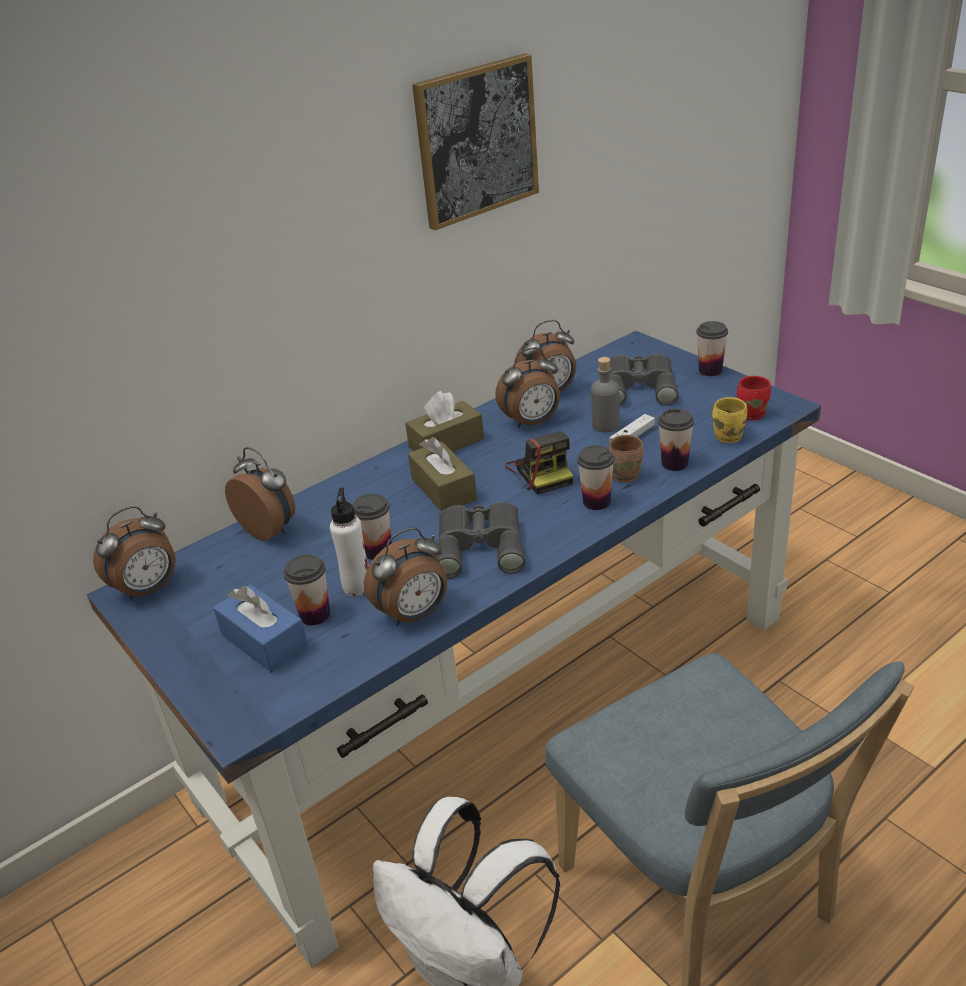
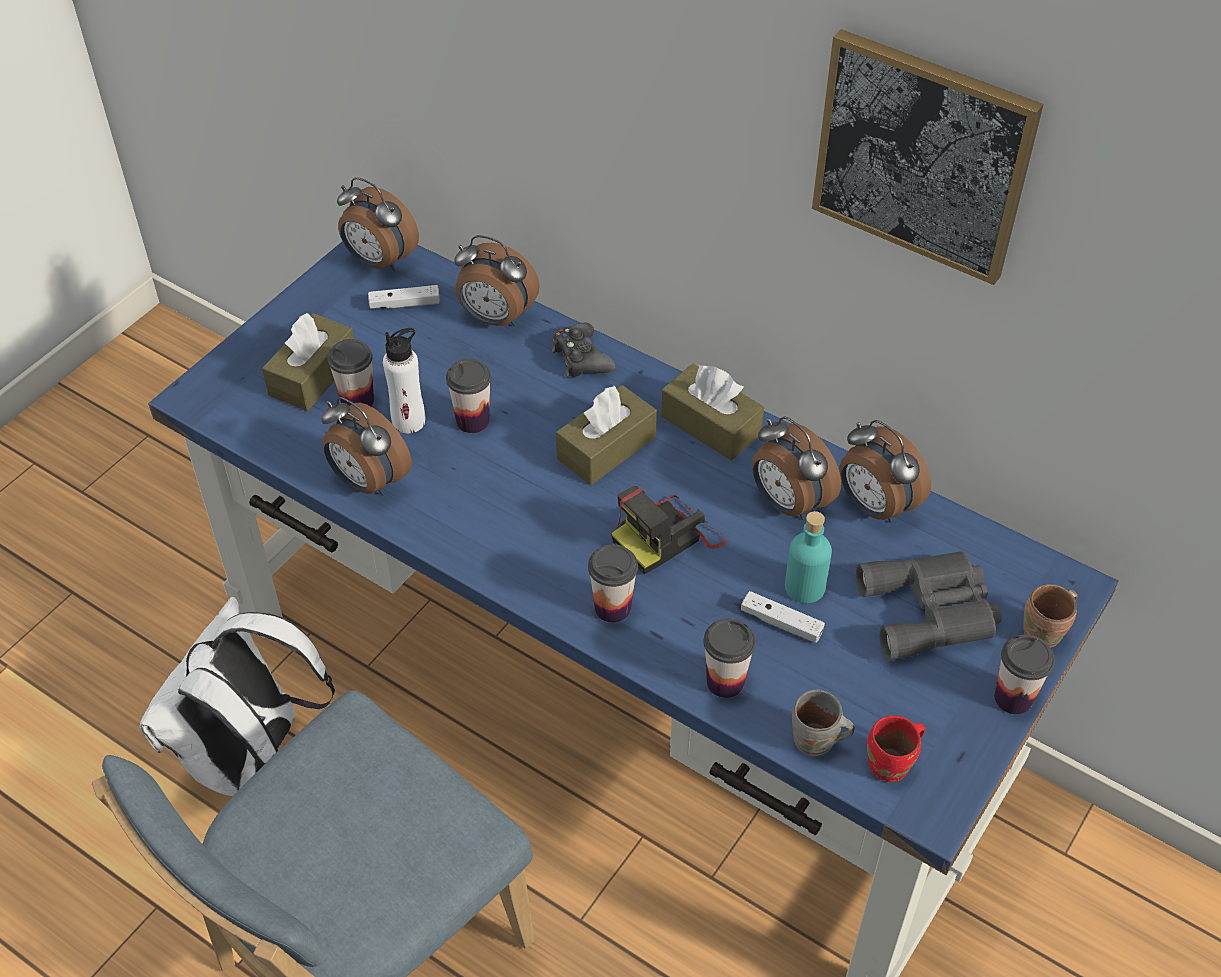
camera: 70 degrees right, 15 degrees up
(215, 578) = (405, 304): none -> white game controller
(264, 641) = (313, 375): blue tissue box -> brown tissue box
(270, 529) = (495, 318): alarm clock -> alarm clock turned 90 degrees clockwise
(344, 491) = (581, 358): none -> black game controller
(480, 544) = (501, 510): grey binoculars -> none
(605, 425) = (804, 587): grey bottle -> turquoise bottle
(626, 474) = (683, 629): brown mug -> brown mug (1046, 633)
(730, 436) = (815, 743): yellow mug -> grey mug

